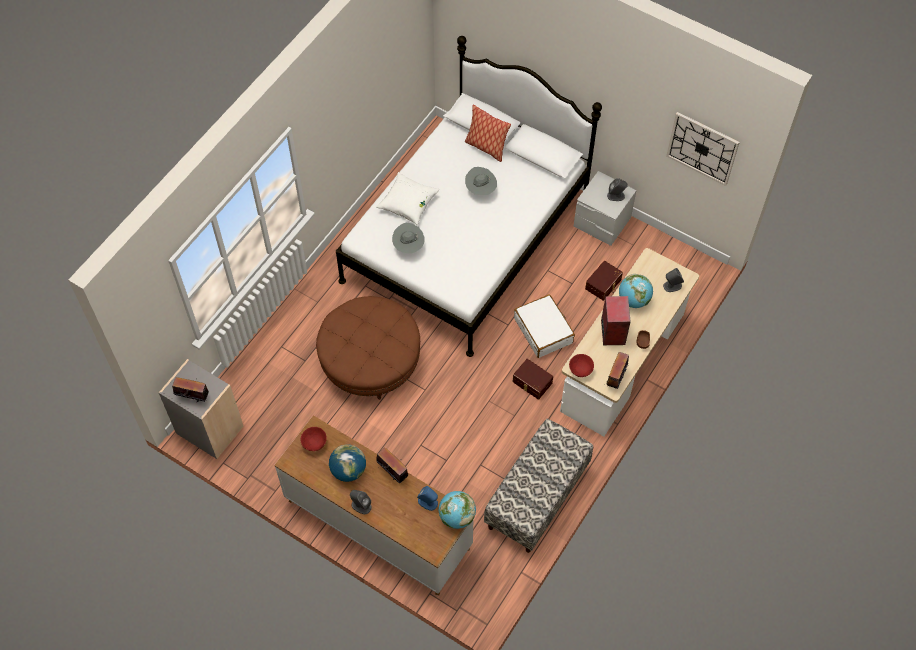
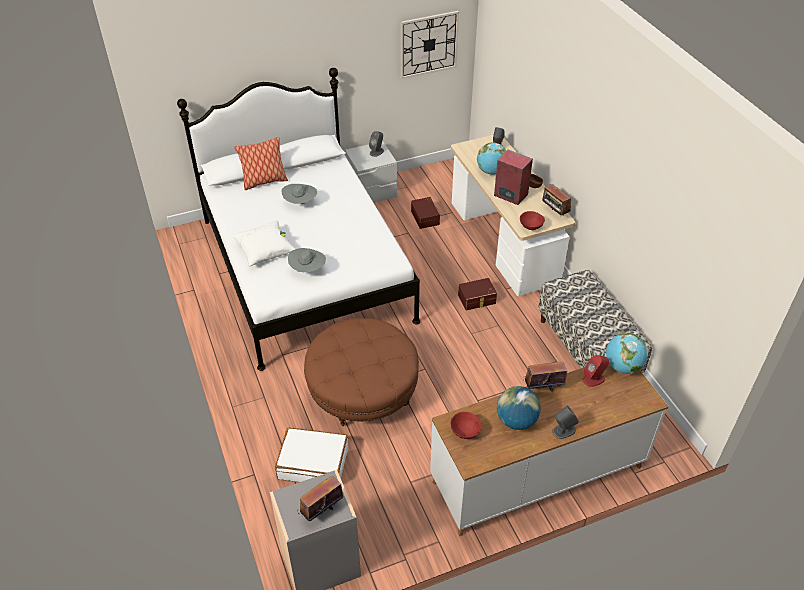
camera: 55 degrees left, 15 degrees down
(428, 502) = (593, 379): blue speaker -> red speaker
(543, 330) = (435, 269): white suitcase -> white suitcase (313, 463)

